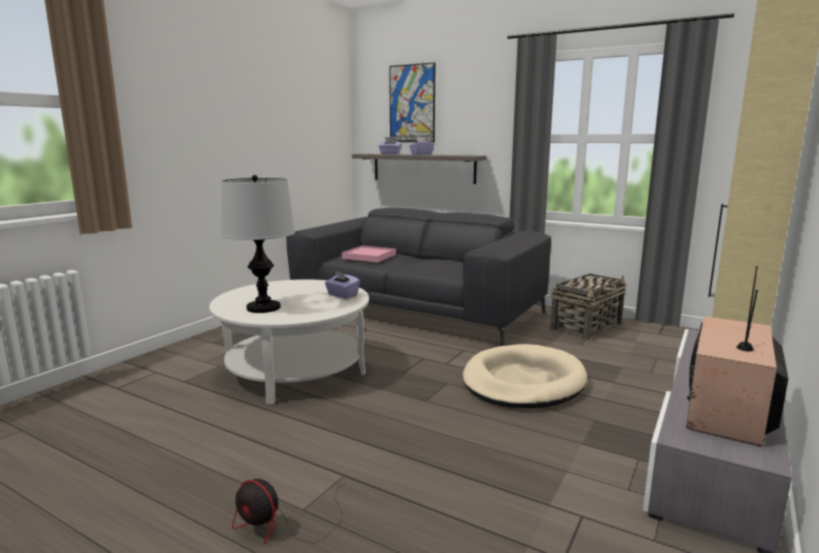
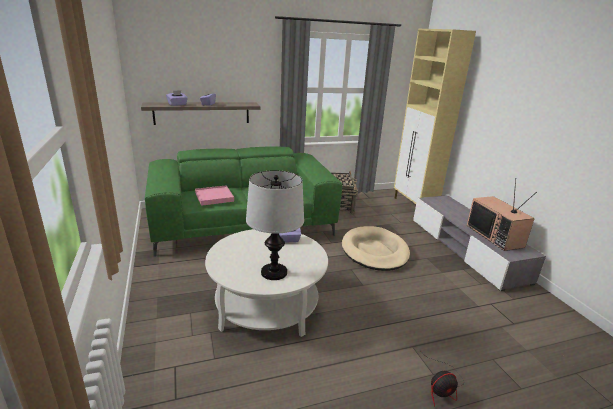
camera: 50 degrees left, 10 degrees up
(412, 103) = (187, 60): picture -> none
(417, 311) = (243, 225): grey sofa -> green sofa

